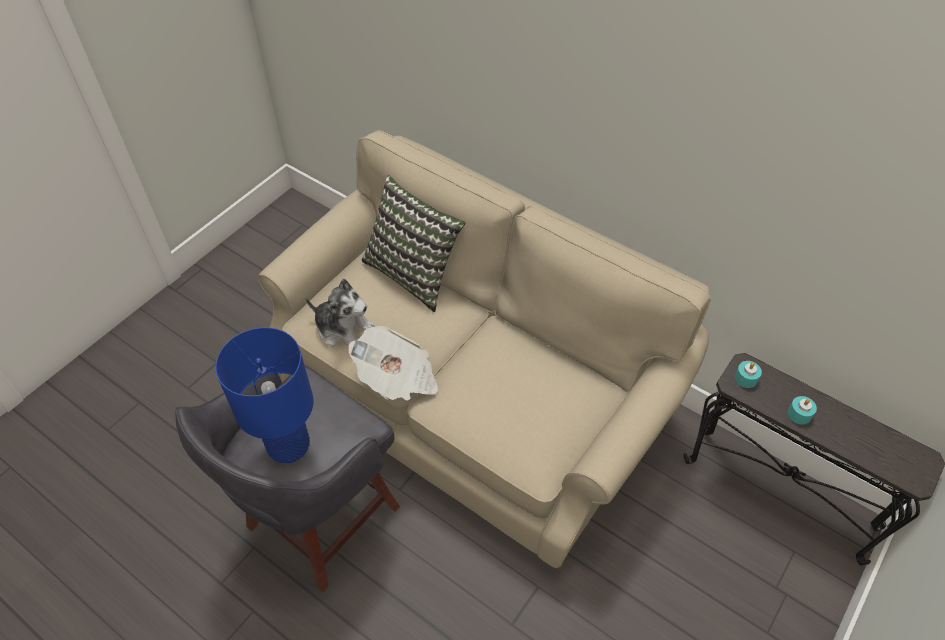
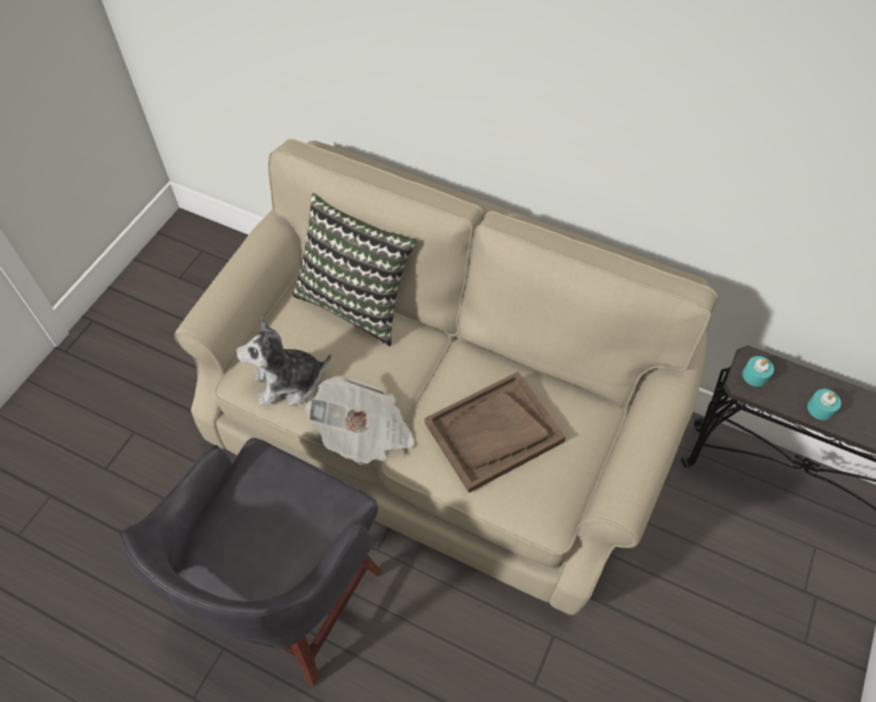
camera: 10 degrees left, 5 degrees up
(289, 447) = (260, 545): blue table lamp -> none
(343, 329) = (288, 382): plush toy -> plush toy turned 150 degrees clockwise
(507, 394) = (493, 433): none -> brown tray

